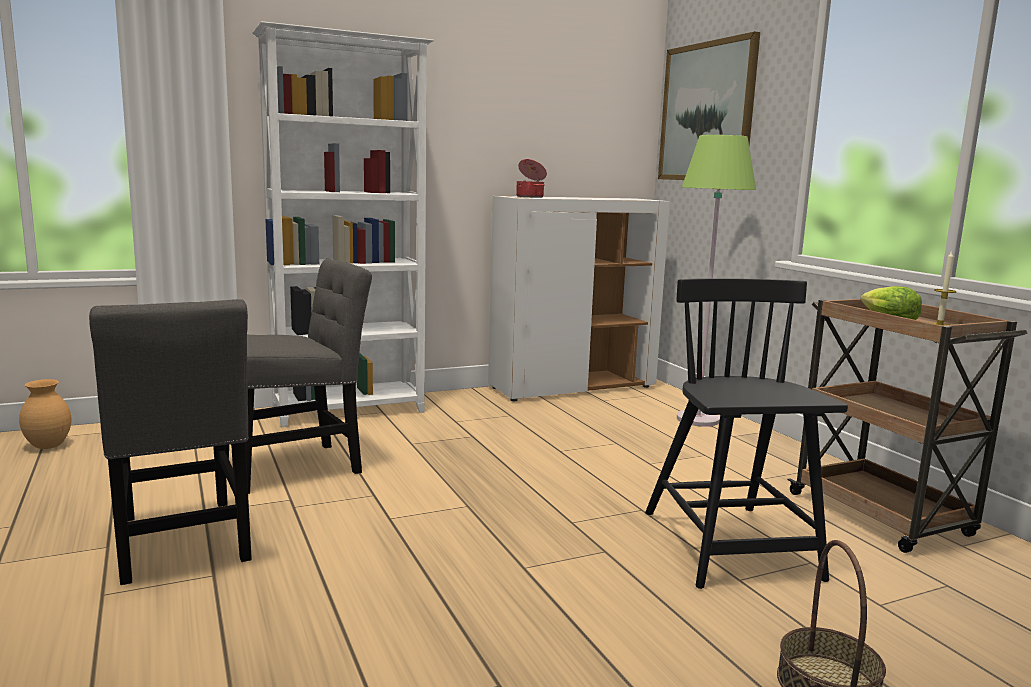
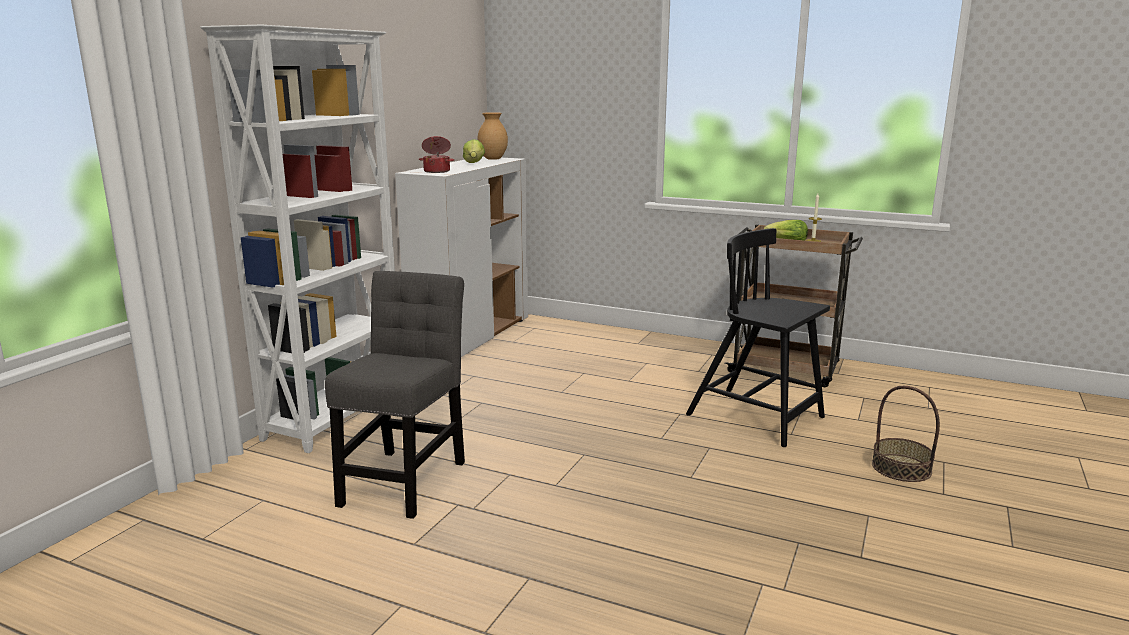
camera: 40 degrees left, 5 degrees up
(48, 446) = (98, 567): brown vase -> brown vase (493, 159)
(182, 543) = (455, 572): grey chair -> none
(596, 198) = (474, 163): none -> lettuce
(698, 419) = (597, 337): green floor lamp -> none
(706, 112) = (548, 80): picture -> none

